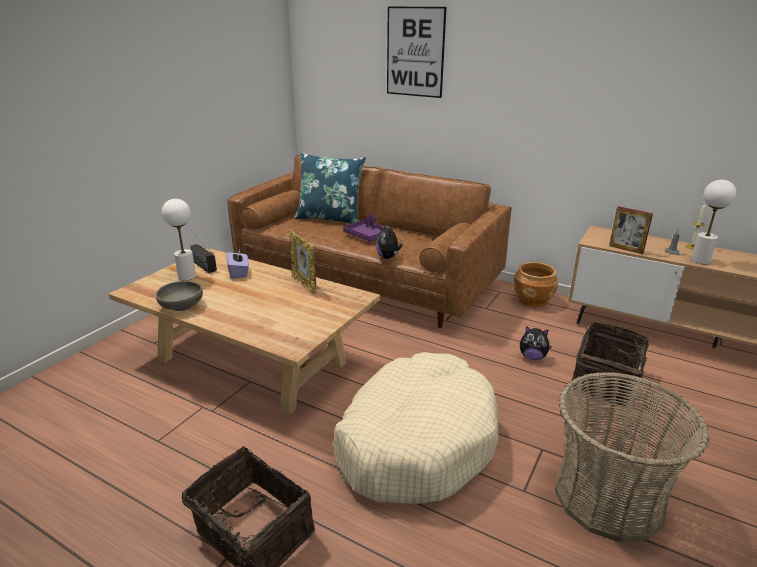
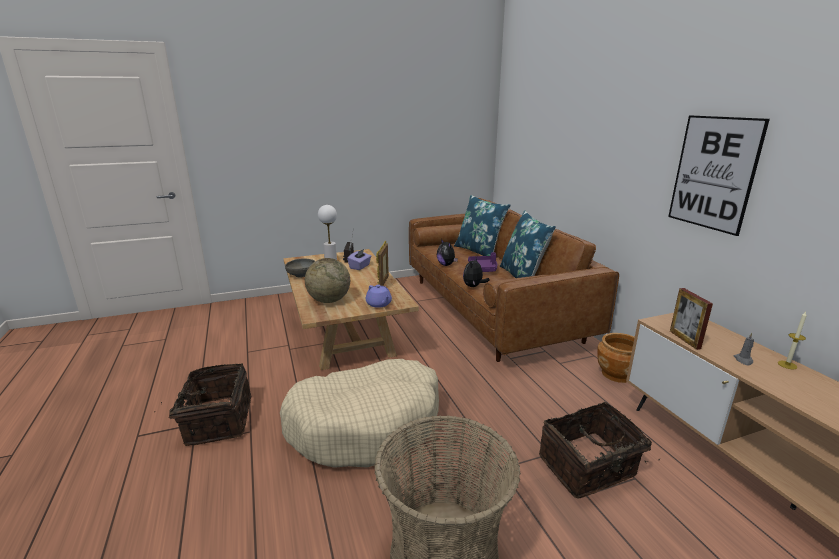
camera: 40 degrees right, 5 degrees down
(277, 324) = (329, 300): none -> globe
(339, 307) = (379, 304): none -> purple teapot
(412, 234) = (522, 276): none -> blue pillow
(415, 52) = (568, 116): picture -> picture (713, 173)
(532, 357) = (545, 415): plush toy -> plush toy (446, 265)
(700, 260) = (768, 379): white table lamp -> none

